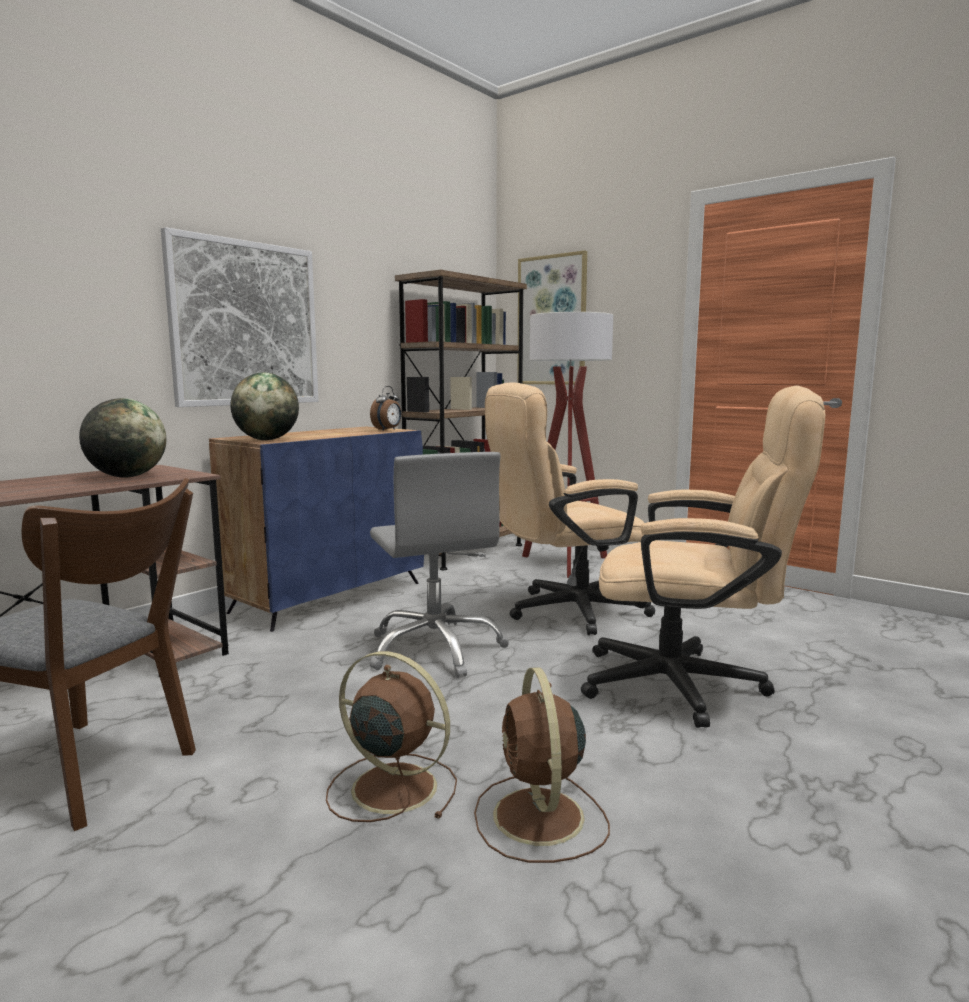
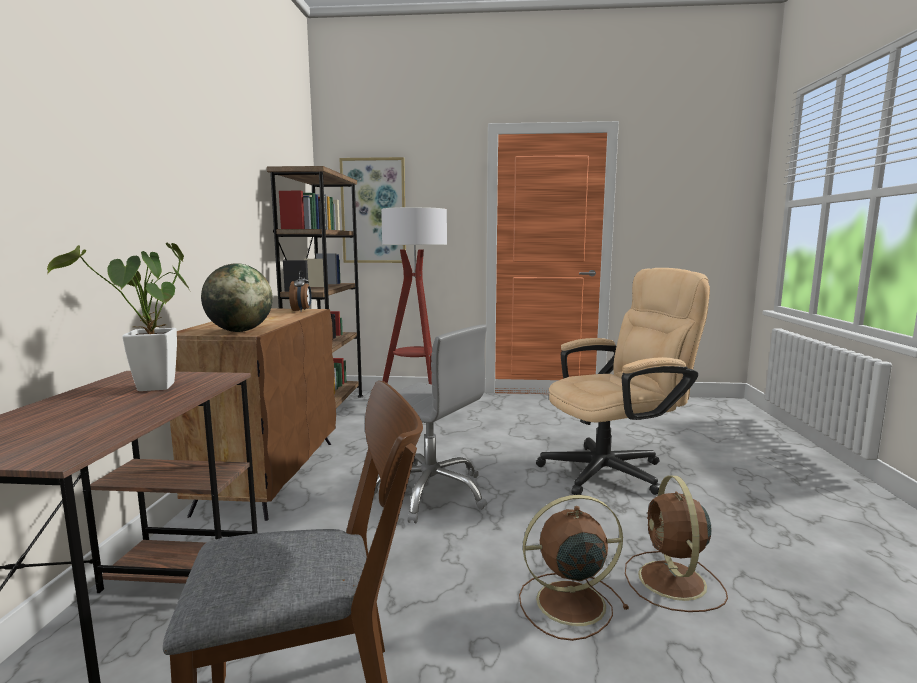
camera: 35 degrees left, 0 degrees up
(127, 476) = (153, 389): globe -> potted plant
(245, 324) = (176, 211): picture -> none
(329, 597) = (270, 474): blue cabinet -> brown cabinet
(539, 819) = (673, 582): brown fan -> brown fan turned 45 degrees clockwise
(564, 612) = (472, 441): beige office chair -> none

